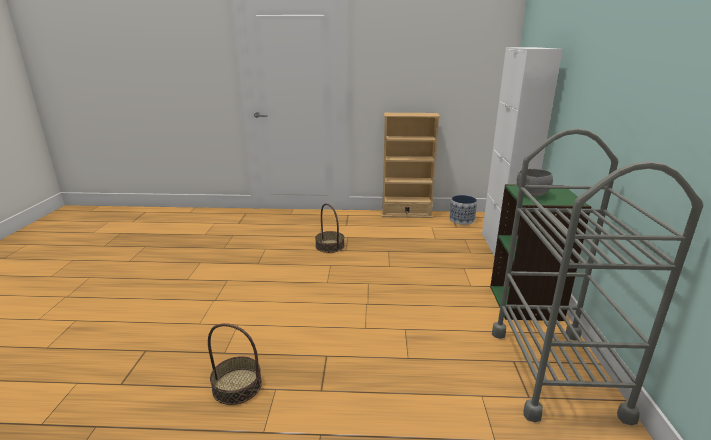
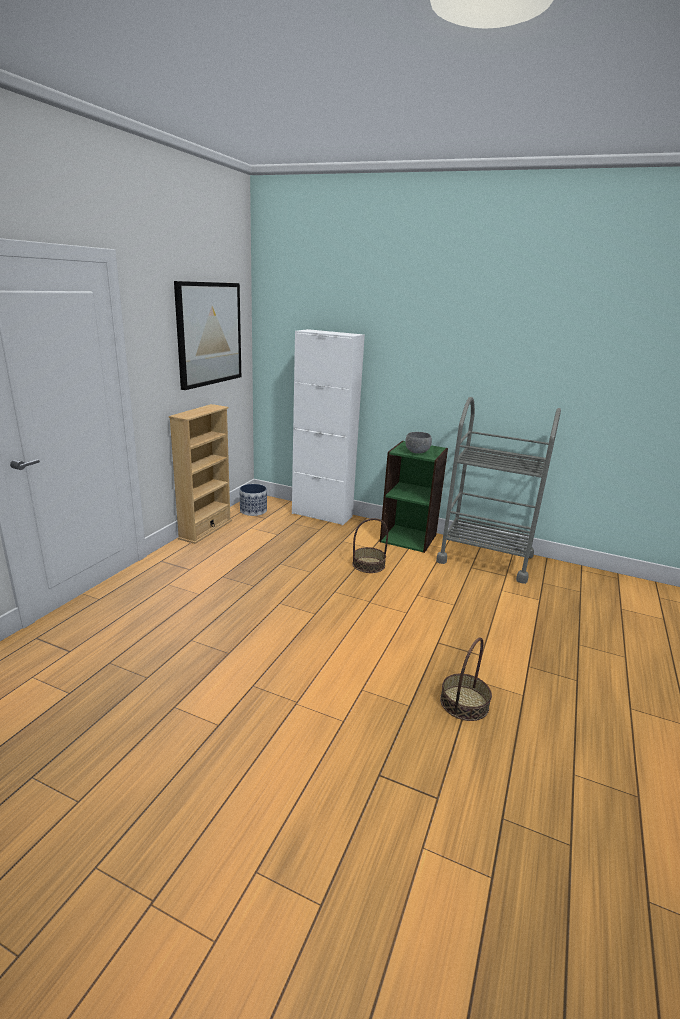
camera: 70 degrees left, 0 degrees up
(330, 246) = (233, 592): basket -> basket (368, 565)
(446, 51) = (209, 334): none -> picture

